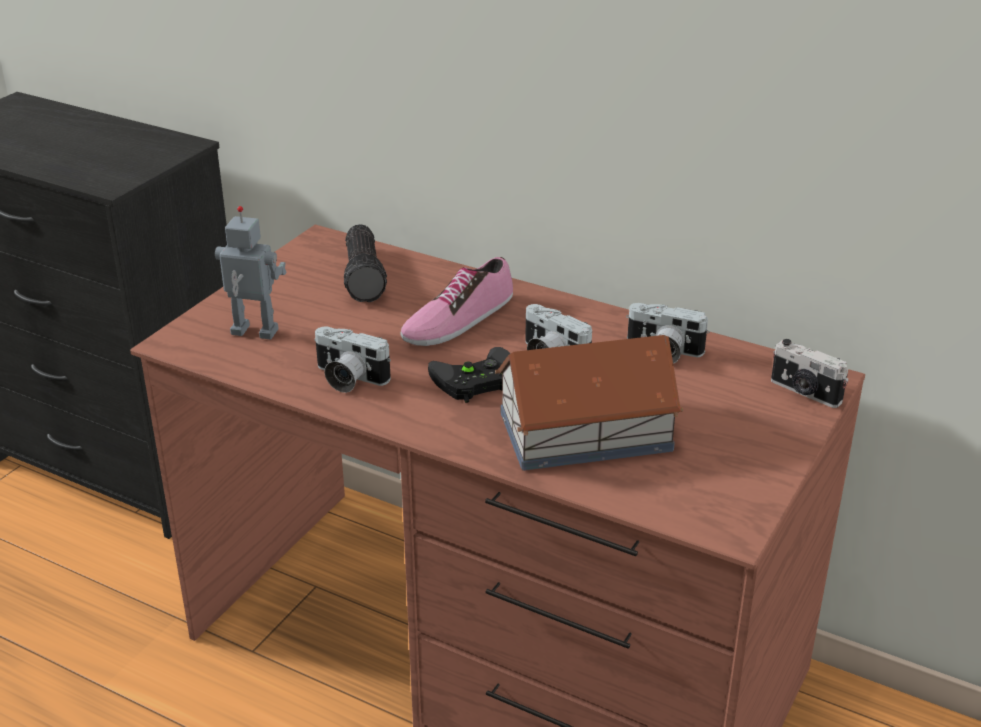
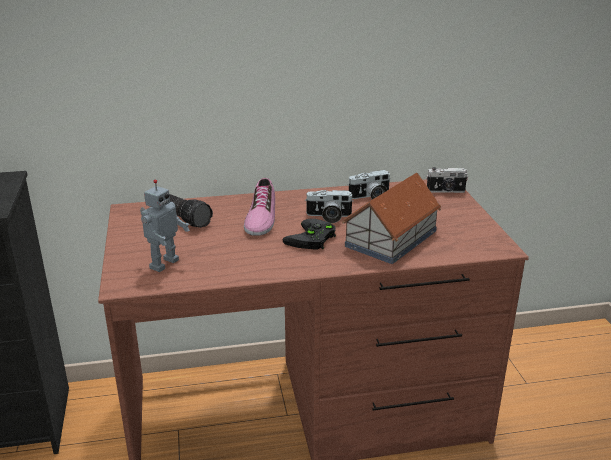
camera: 40 degrees left, 5 degrees down
(253, 333) = (163, 263): toy robot -> toy robot turned 150 degrees clockwise
(347, 378) = (249, 262): camera -> none

